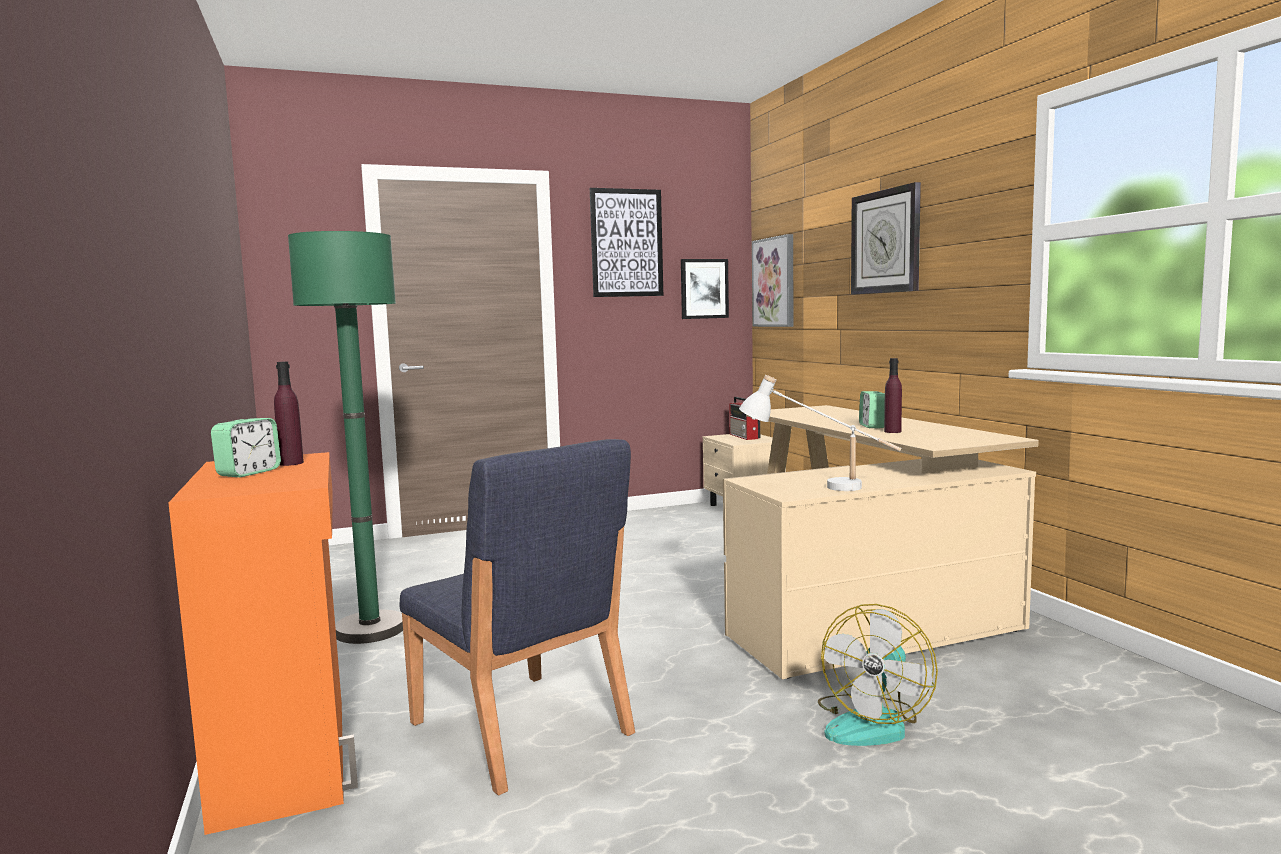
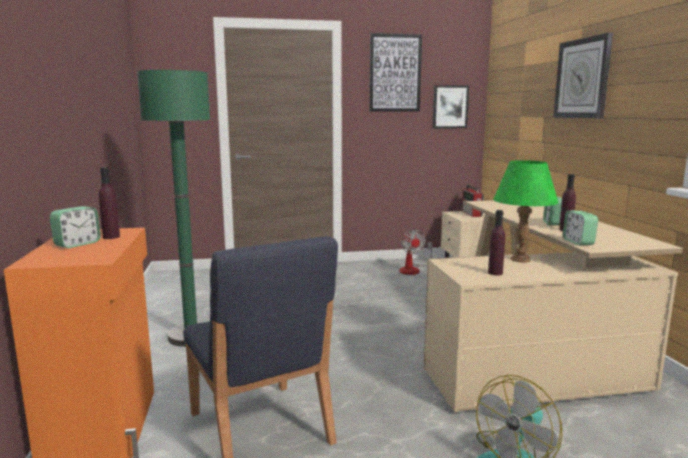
camera: 10 degrees right, 5 degrees up
(670, 520) = (413, 269): none -> fan
(774, 282) = (501, 104): picture -> none
(818, 486) = (495, 273): white table lamp -> purple bottle
(842, 471) = (520, 259): none -> green table lamp
(914, 442) = (578, 242): none -> alarm clock

